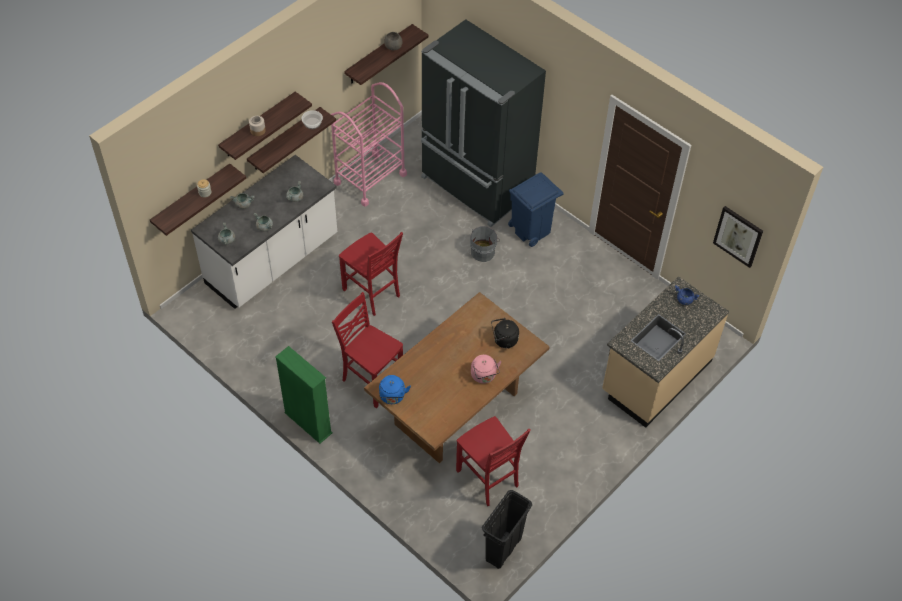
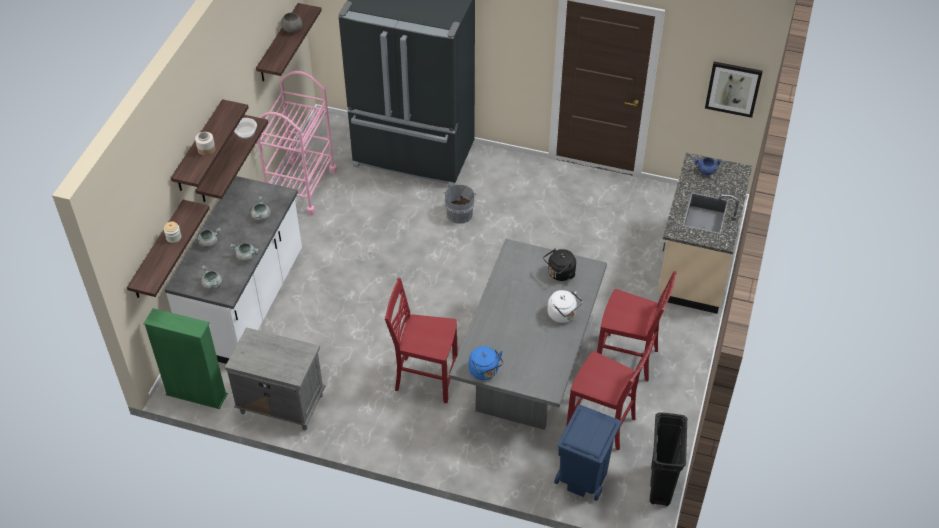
camera: 25 degrees left, 5 degrees down
(251, 354) = (280, 404): none -> grey nightstand
(308, 423) = (385, 447): green bookcase -> green bookcase (196, 394)
(372, 293) = (373, 294): red chair -> red chair (628, 359)
(456, 409) = (528, 371): brown dining table -> grey dining table
(484, 376) = (563, 315): pink kettle -> white kettle
(531, 230) = (493, 176): blue trash can -> blue trash can (583, 477)

